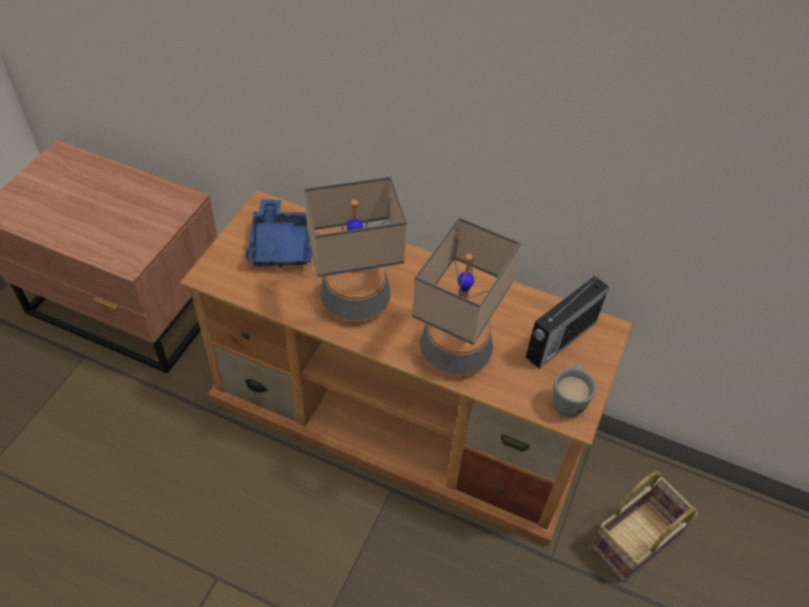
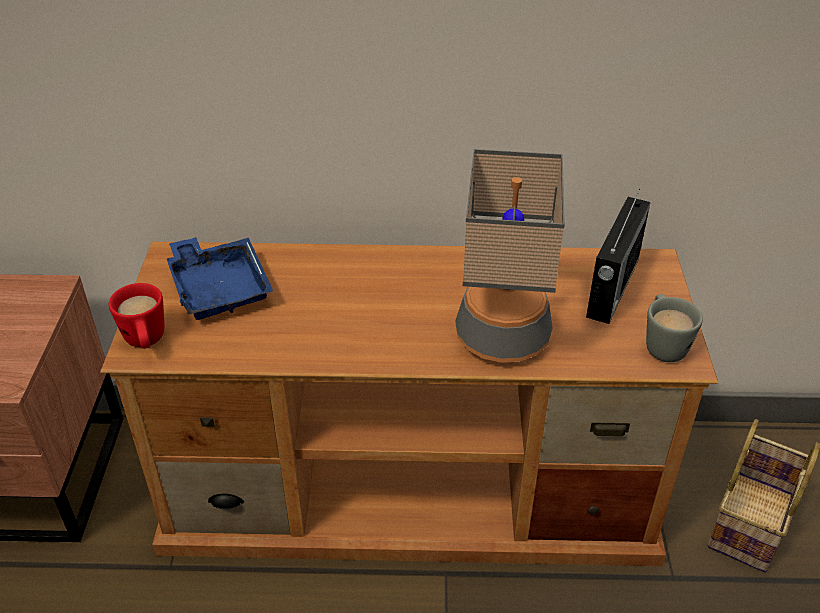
camera: 20 degrees left, 10 degrees down
(216, 271) = (146, 342): none -> red mug
(356, 299) = (349, 319): table lamp -> none

